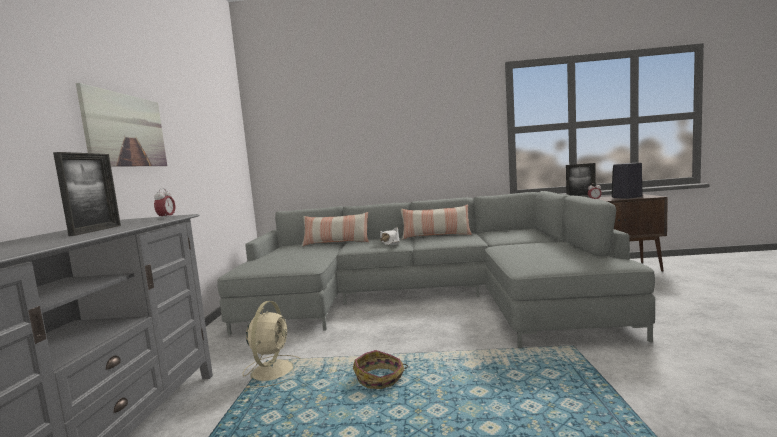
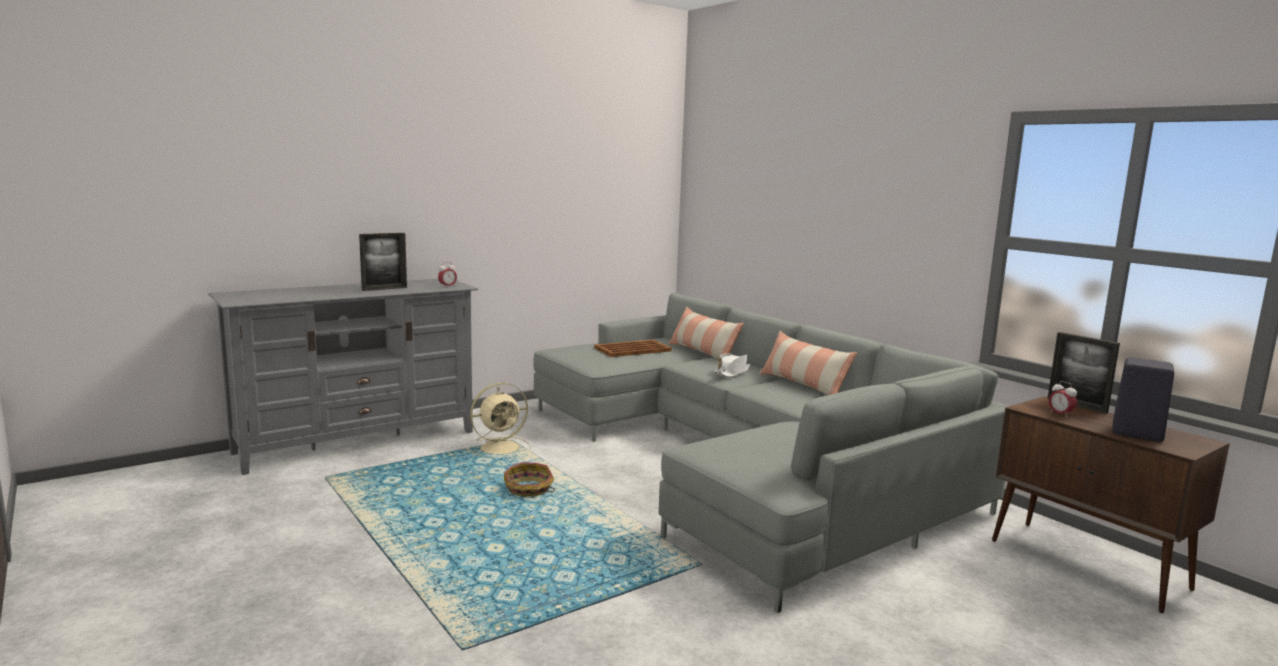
camera: 50 degrees right, 5 degrees up
(126, 130) = (472, 199): picture -> none
(294, 253) = (632, 349): none -> brown tray

